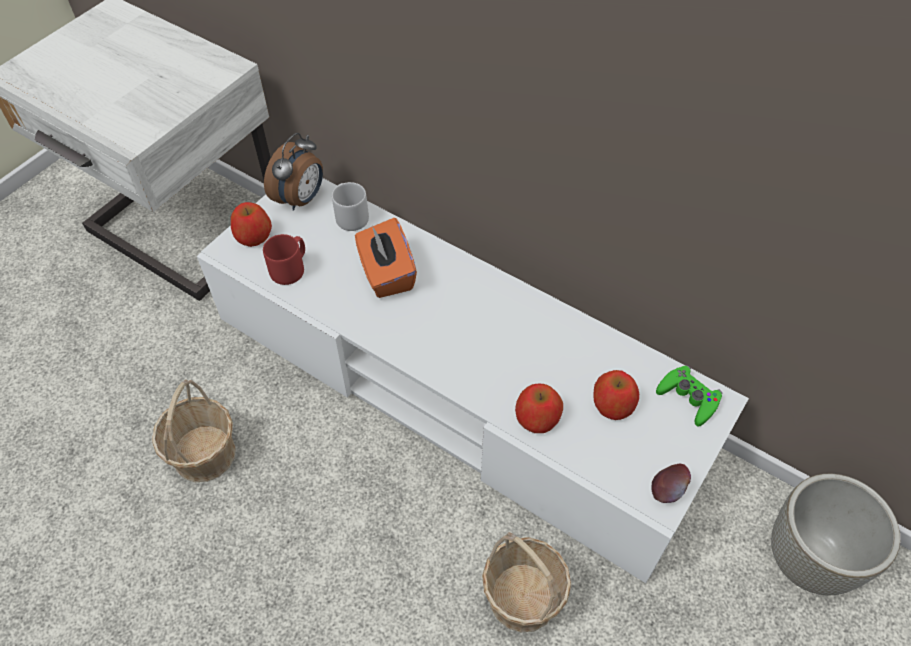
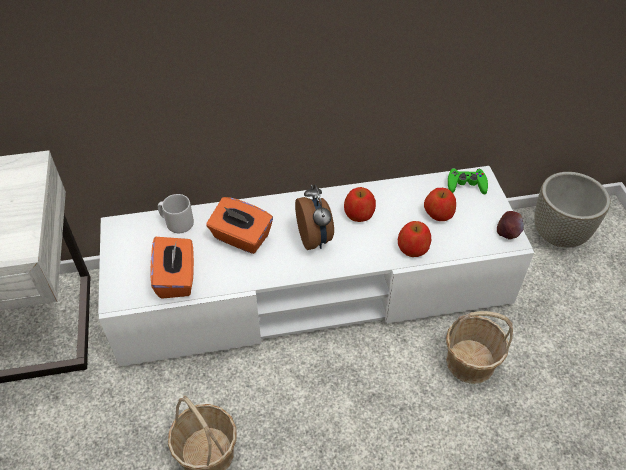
camera: 45 degrees left, 5 degrees down
(253, 235) = (125, 278): apple -> apple (359, 213)
(290, 269) = (176, 278): red mug -> orange tissue box
(301, 199) = (130, 235): alarm clock -> alarm clock (315, 239)

